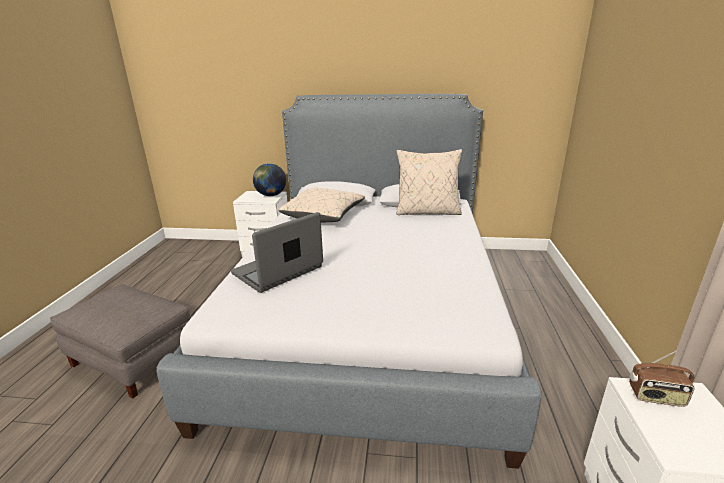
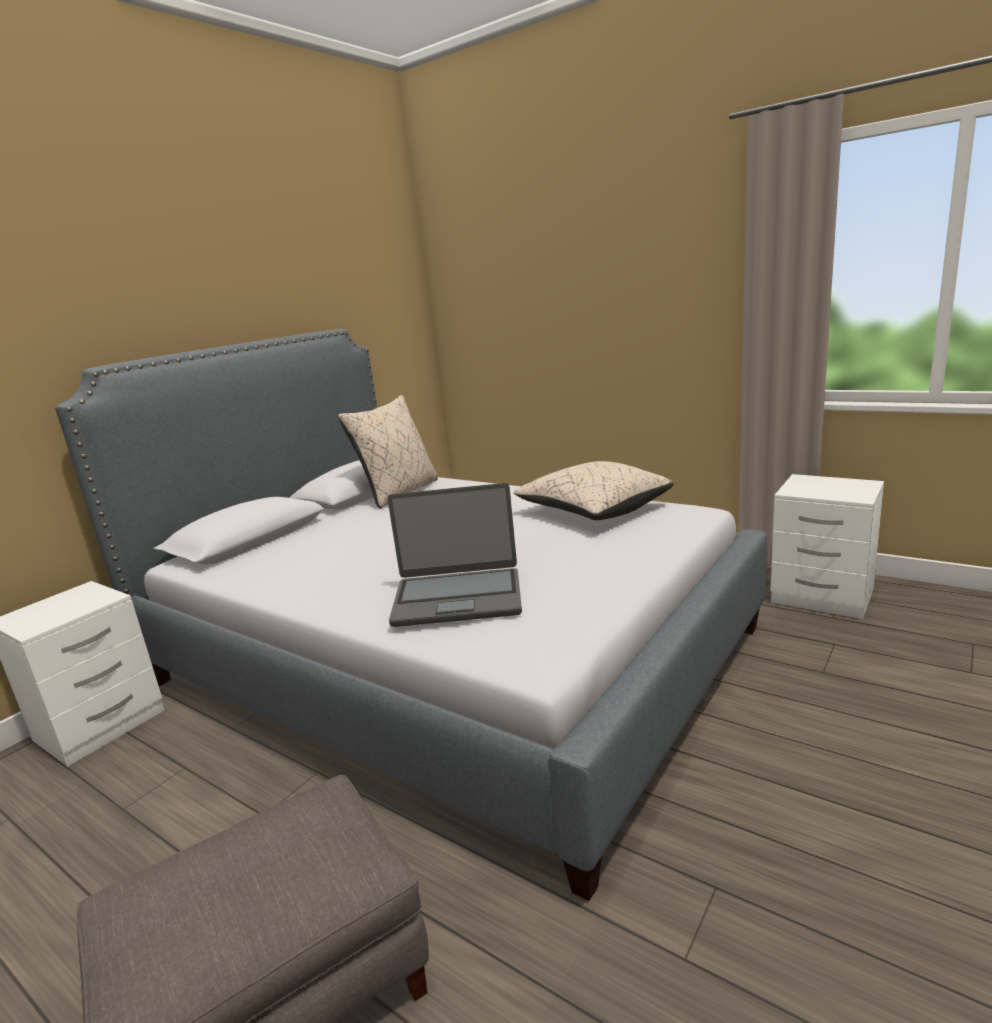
camera: 60 degrees left, 5 degrees down
(271, 195) = (80, 596): globe -> none
(278, 271) = (458, 598): laptop -> laptop turned 75 degrees counterclockwise
(324, 216) = (296, 553): beige pillow -> beige pillow (593, 510)
(656, 397) = (803, 488): radio -> none

